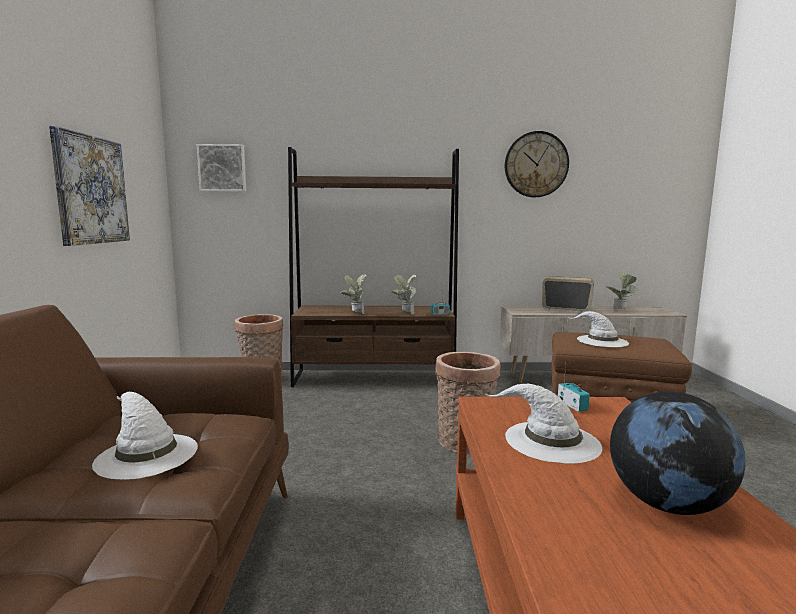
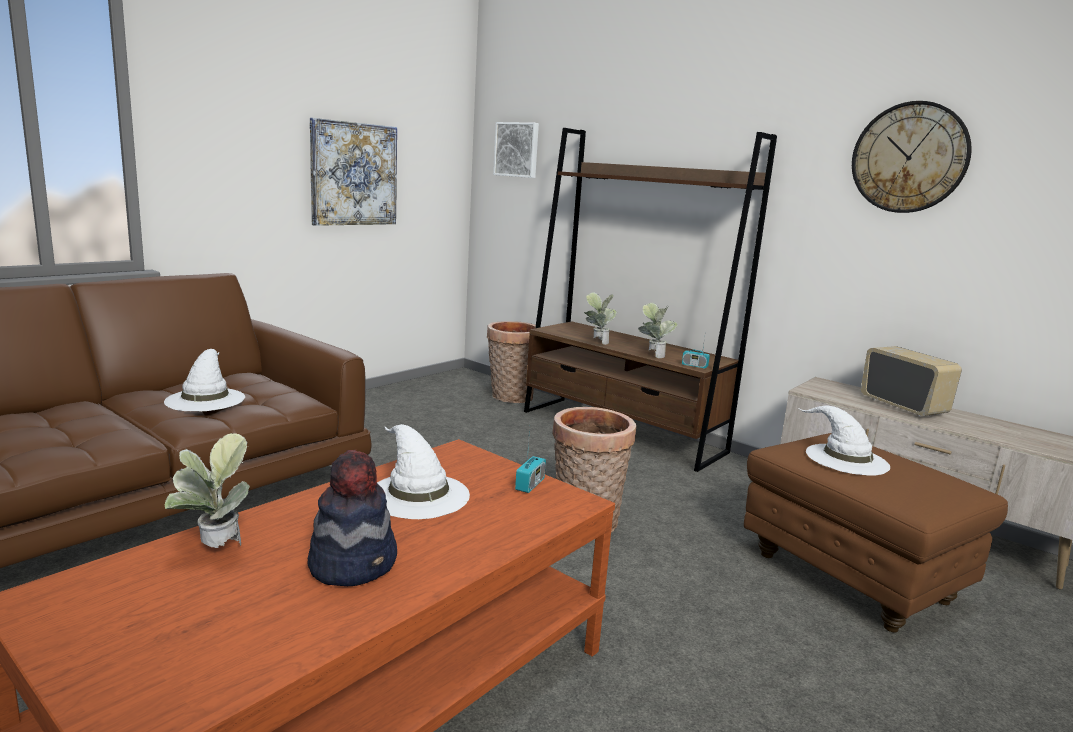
camera: 40 degrees right, 5 degrees up
(621, 310) = (1011, 433): potted plant -> potted plant (213, 552)
(667, 504) = (354, 563): globe -> hat

